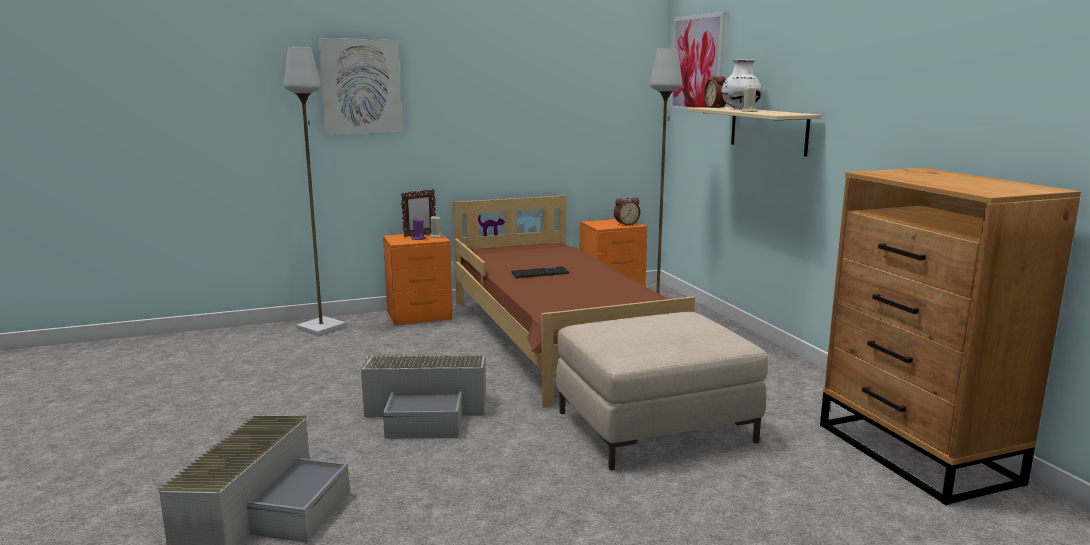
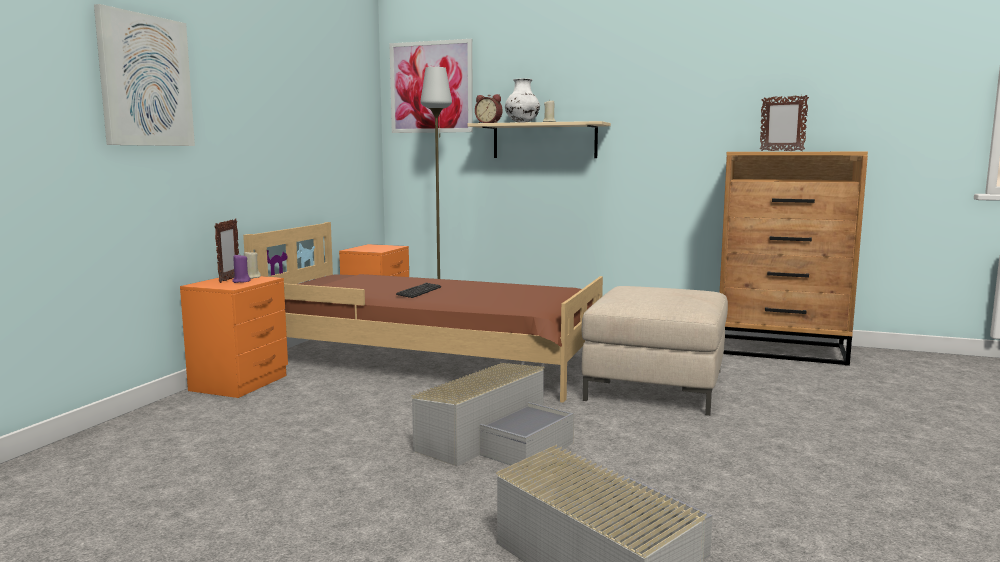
camera: 50 degrees left, 5 degrees down
(321, 327) = (146, 427): grey floor lamp -> none
(626, 224) = (386, 247): alarm clock -> none
(909, 179) = (781, 151): none -> picture frame

